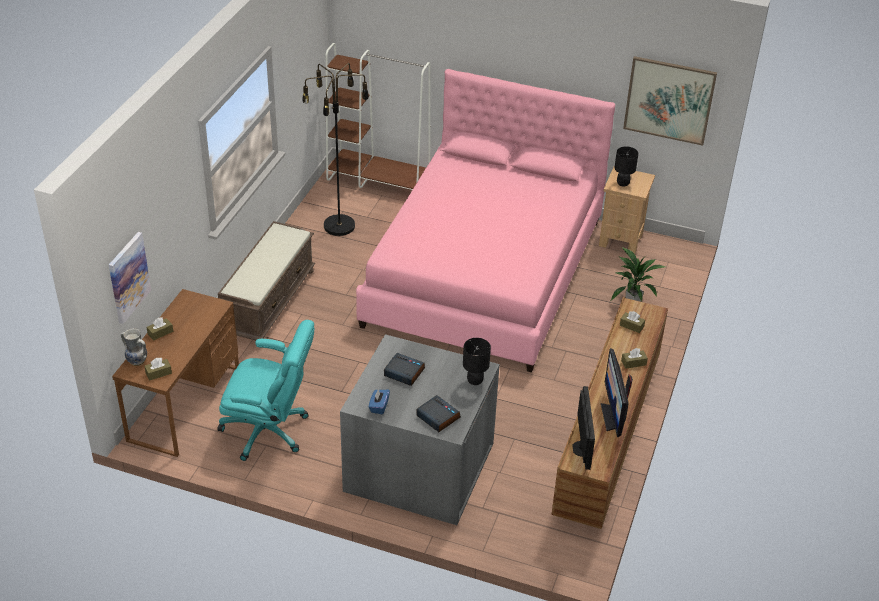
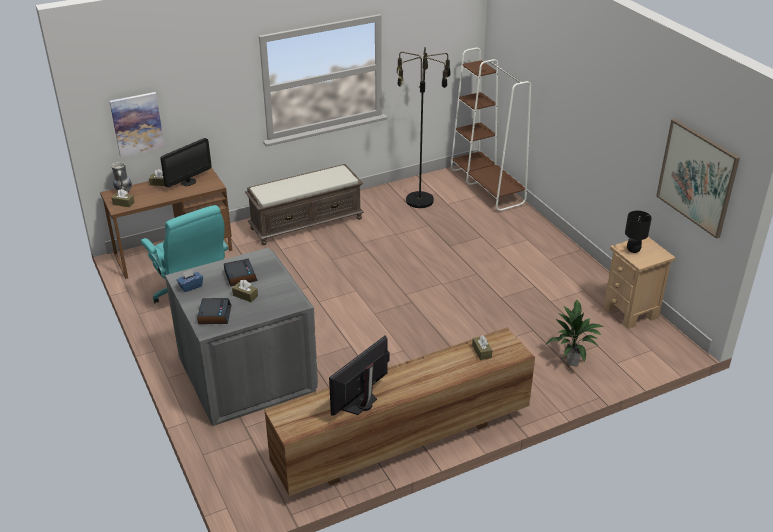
camera: 45 degrees right, 5 degrees down
(475, 381) = (276, 308): black table lamp -> none
(485, 272) = (481, 279): pink bed -> none
(581, 448) = (302, 409): monitor -> monitor (188, 182)
(633, 363) = (440, 377): brown tissue box -> brown tissue box (245, 296)

